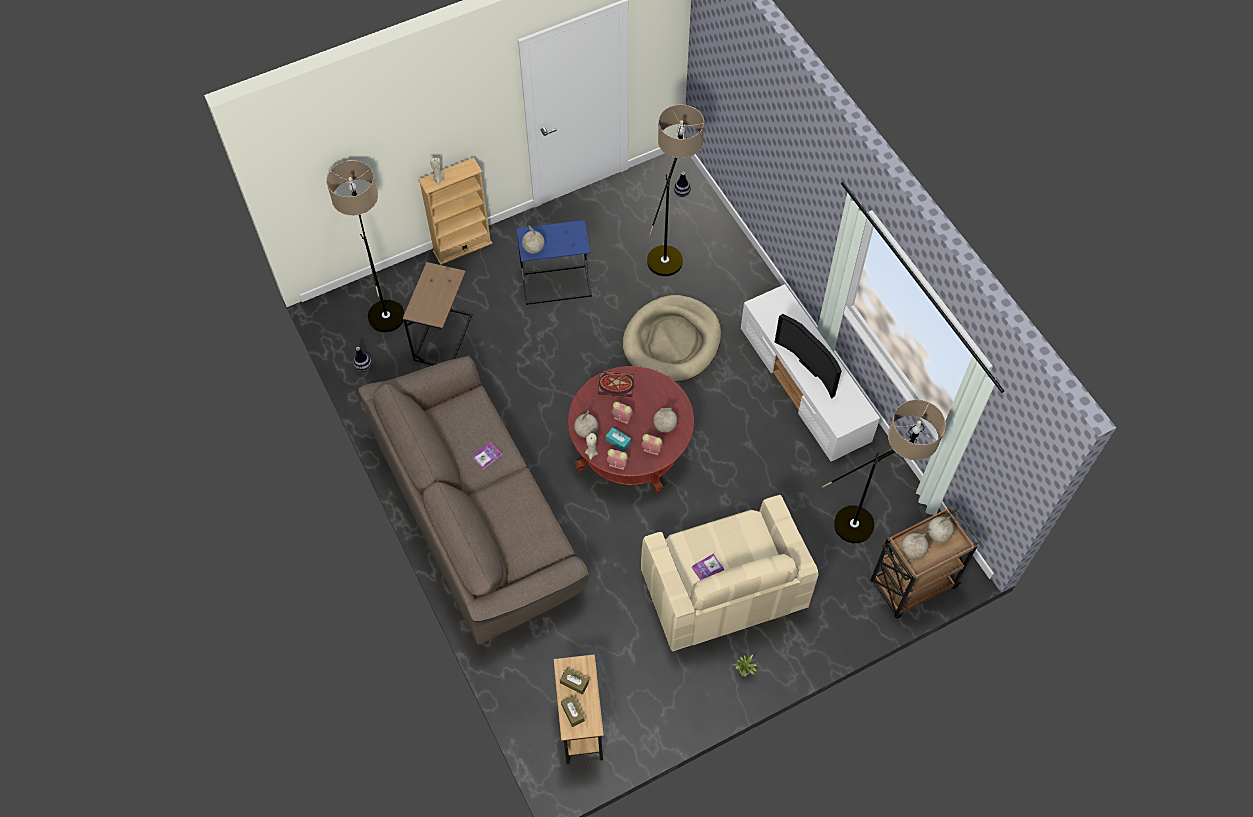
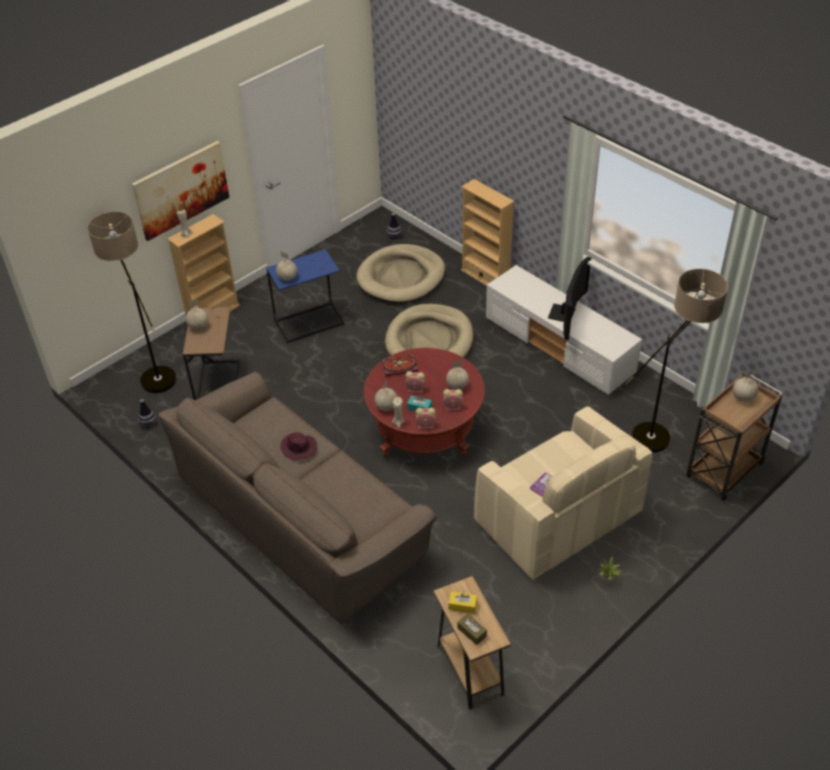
camera: 15 degrees left, 15 degrees down
(439, 135) = (181, 190): none -> picture
(487, 456) = (299, 448): book -> purple hat
(574, 683) = (462, 605): brown tissue box -> yellow tissue box
(670, 250) = (401, 277): floor lamp -> beige dog bed
(760, 275) = (485, 277): none -> beige bookcase
(812, 364) = (566, 314): television -> television turned 105 degrees counterclockwise
(913, 551) = (728, 415): globe -> globe (199, 327)

